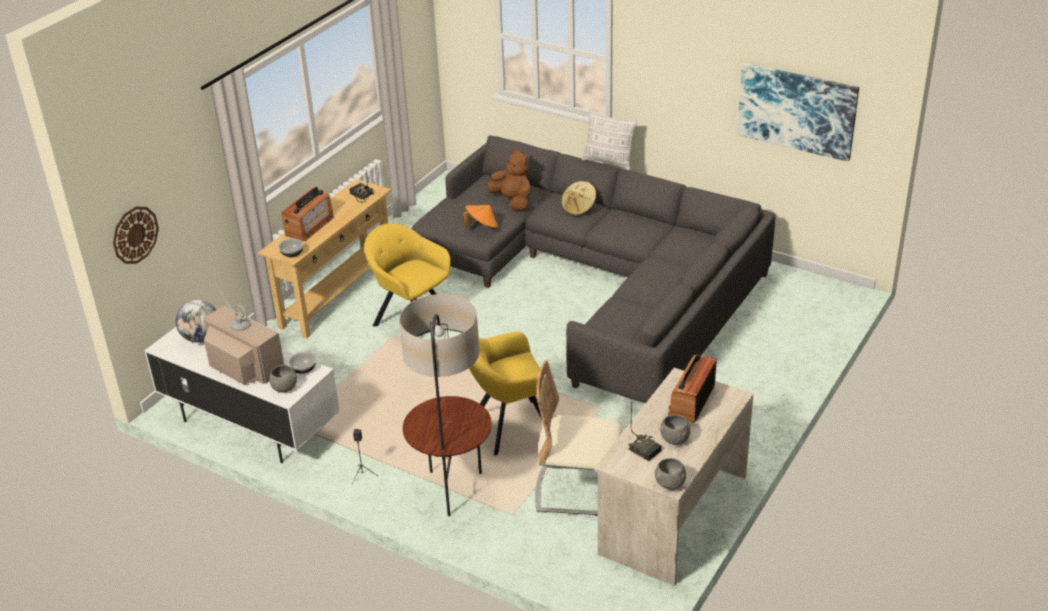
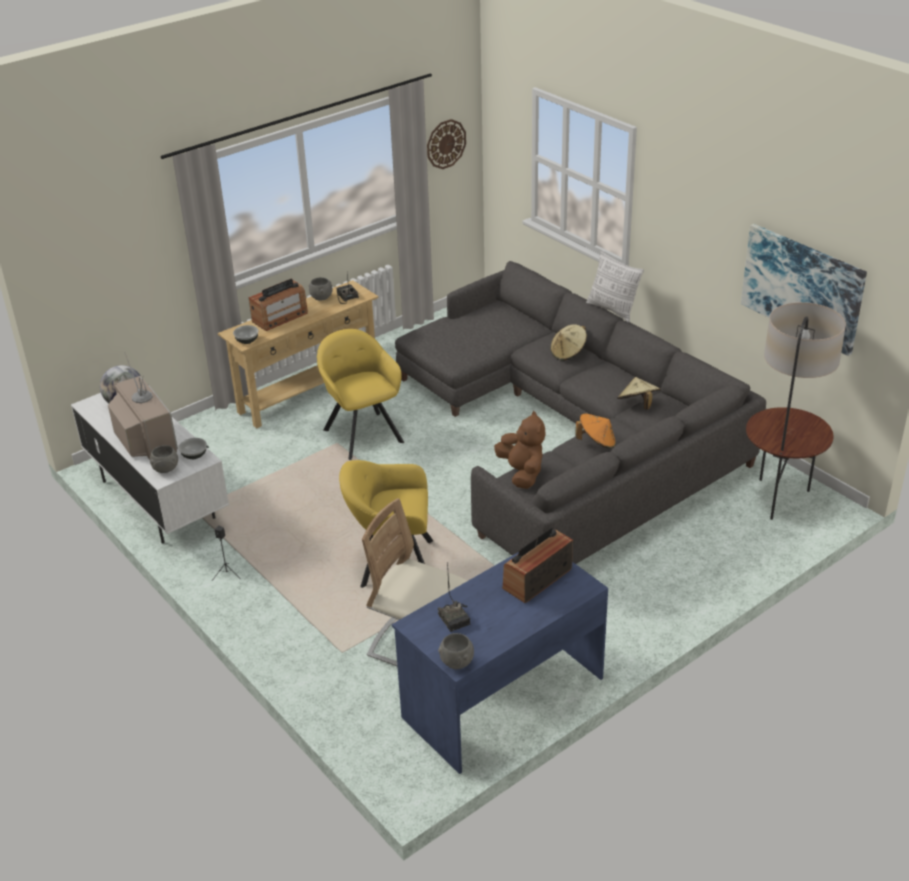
camera: 20 degrees right, 0 degrees up
(135, 234) = (75, 290): wall clock -> wall clock (446, 144)
(452, 491) = (300, 612): floor lamp -> floor lamp (778, 499)
(482, 227) = (460, 353): orange hat -> orange hat (596, 442)
(512, 201) = (507, 332): brown plush toy -> brown plush toy (522, 473)
(665, 241) = (638, 405): none -> beige hat
(672, 514) = (502, 696): beige desk -> blue desk
(674, 440) = (491, 616): grey bowl -> grey bowl (321, 298)

